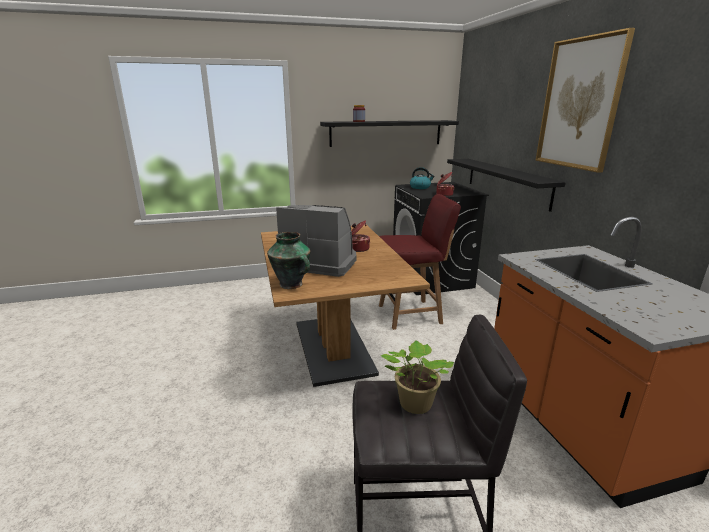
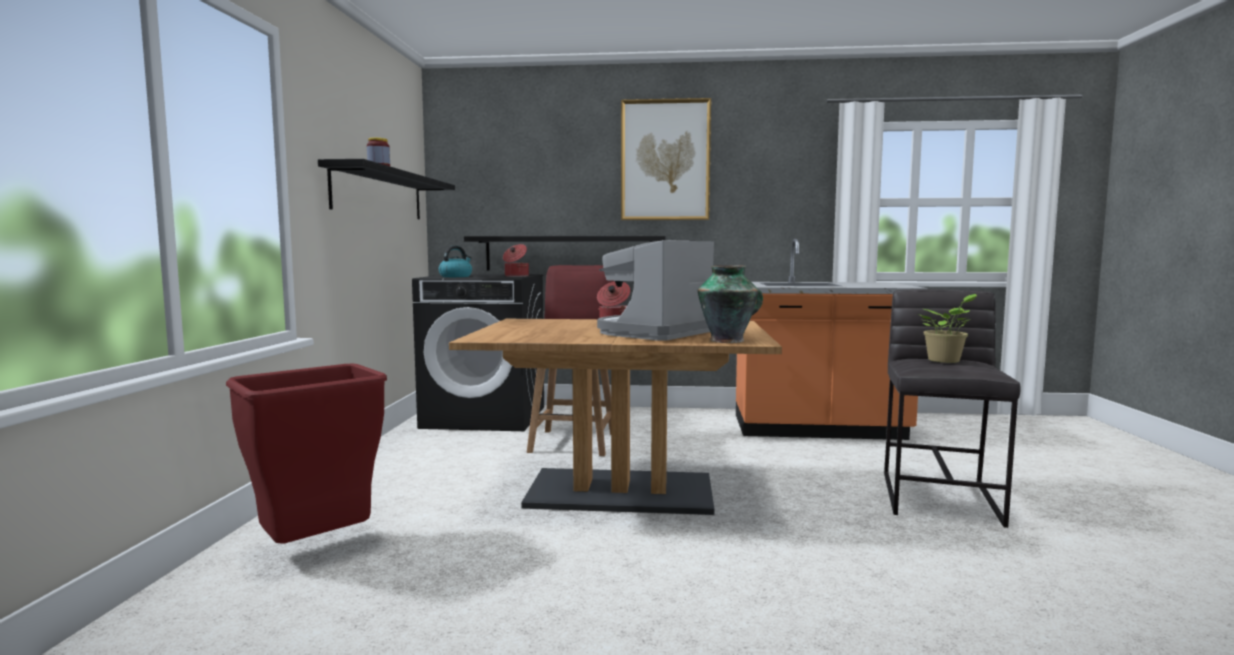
camera: 70 degrees left, 15 degrees down
(240, 297) = (319, 549): none -> red trash can

